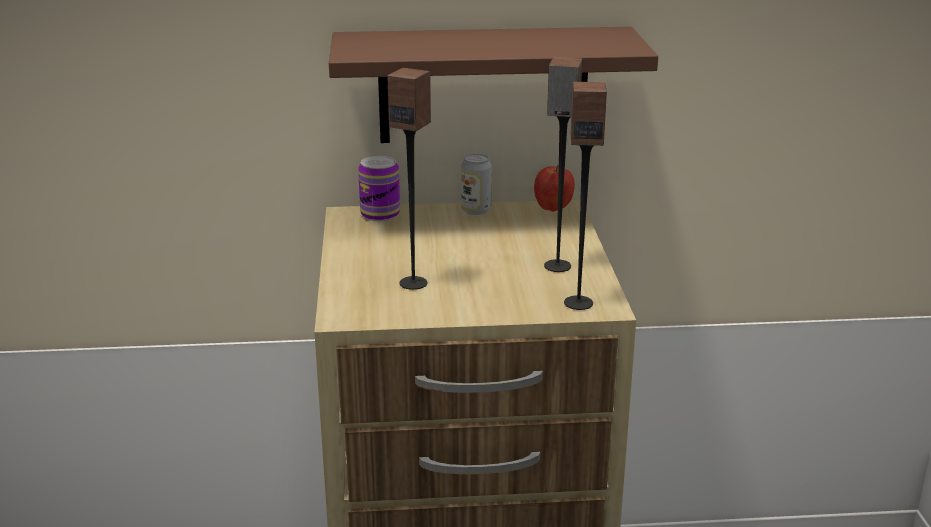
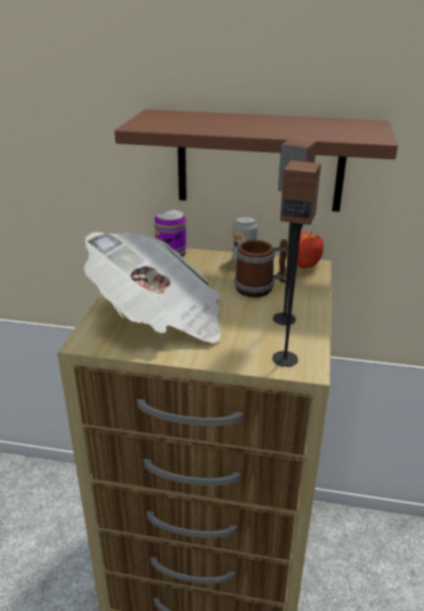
camera: 15 degrees right, 5 degrees up
(413, 283) = (160, 318): speaker -> newspaper
(513, 238) = (261, 287): none -> mug

